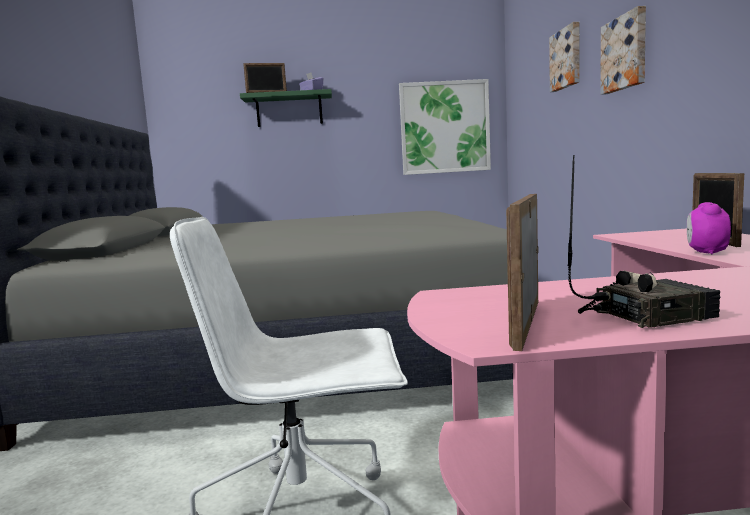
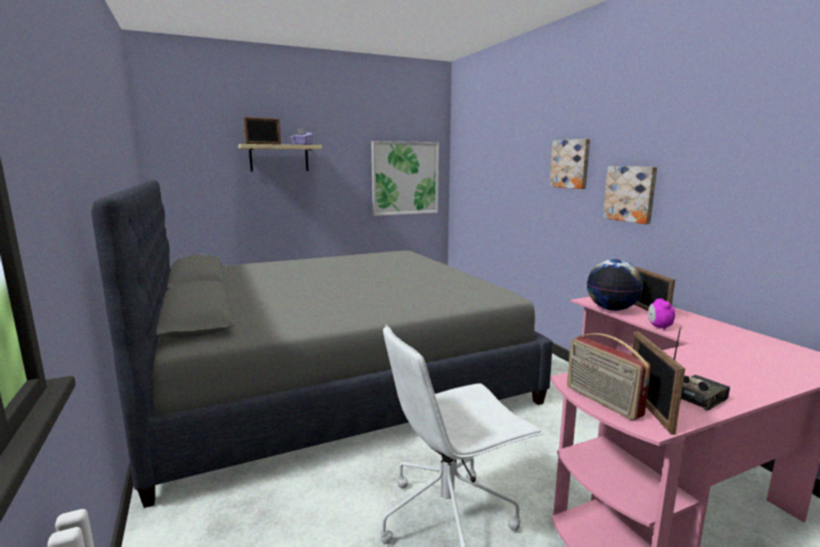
camera: 20 degrees left, 5 degrees up
(289, 110) = (279, 158): green shelf -> beige shelf
(452, 313) = (602, 401): none -> radio
(567, 58) = (516, 149): picture -> picture (630, 194)
(647, 240) = (611, 309): none -> globe

